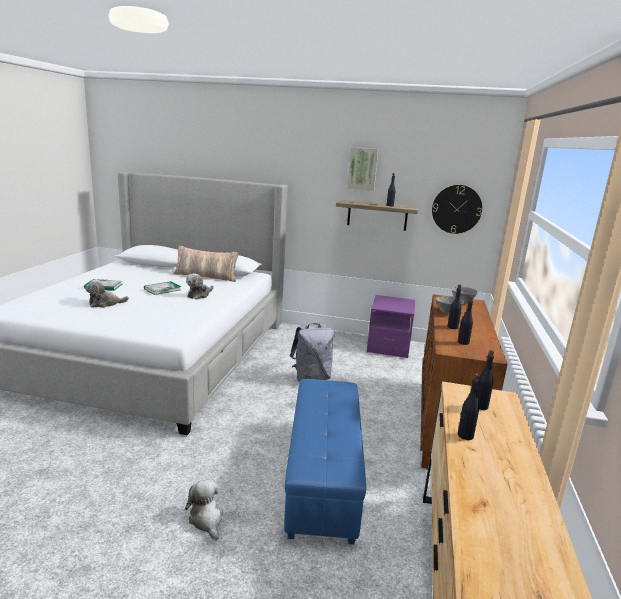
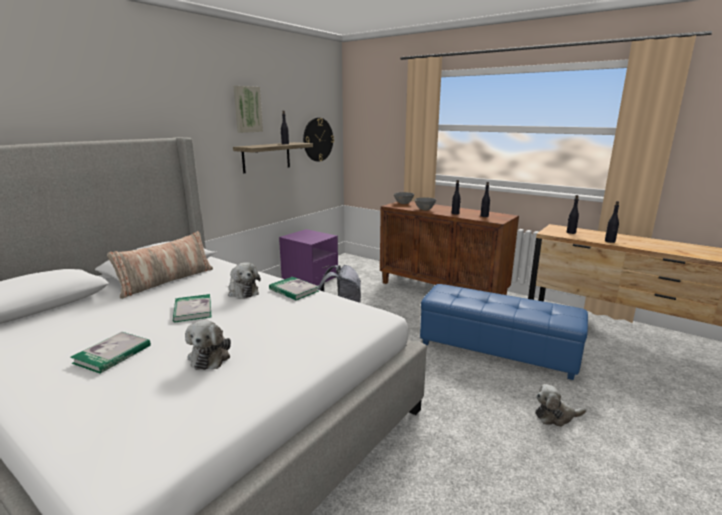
camera: 65 degrees left, 0 degrees up
(210, 307) = (294, 290): none -> book

